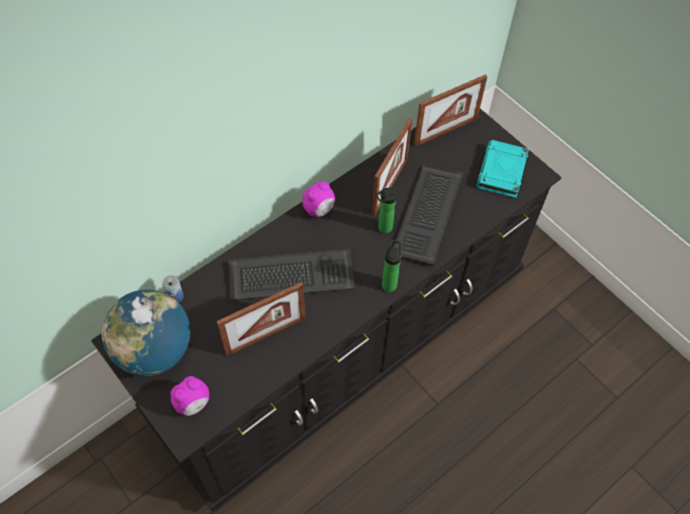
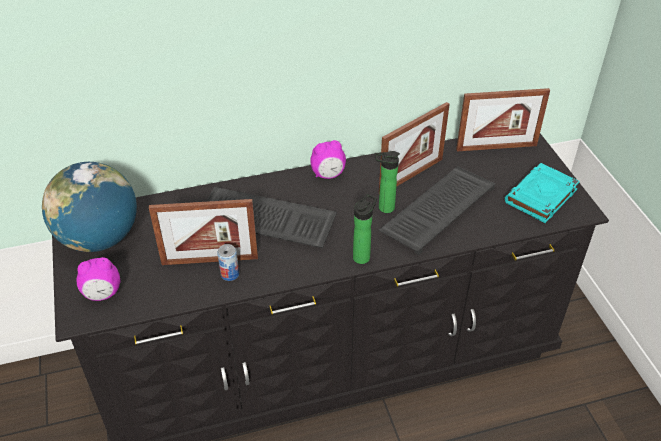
camera: 25 degrees right, 15 degrees down
(175, 296) = (148, 202): can -> can (230, 274)

